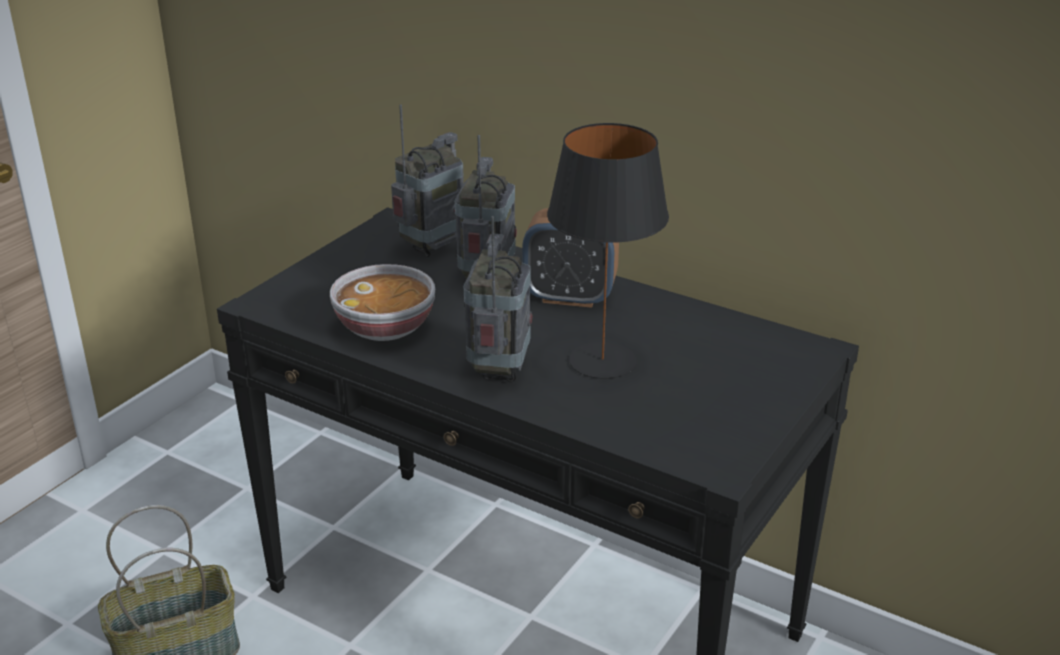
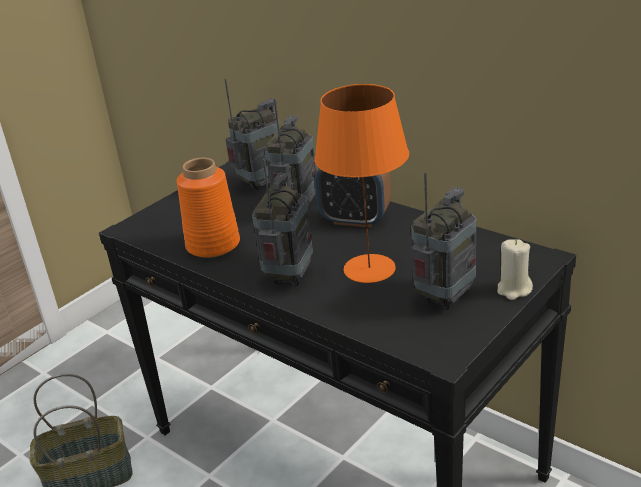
camera: 10 degrees right, 0 degrees up
(386, 328) = (214, 245): bowl -> orange vase
(601, 360) = (368, 268): black table lamp -> orange table lamp
(707, 398) = (445, 298): none -> radio
(790, 388) = (514, 290): none -> beige candle

